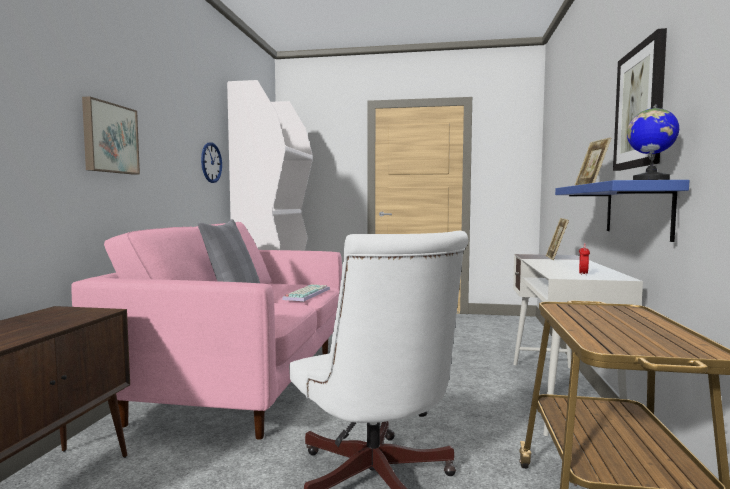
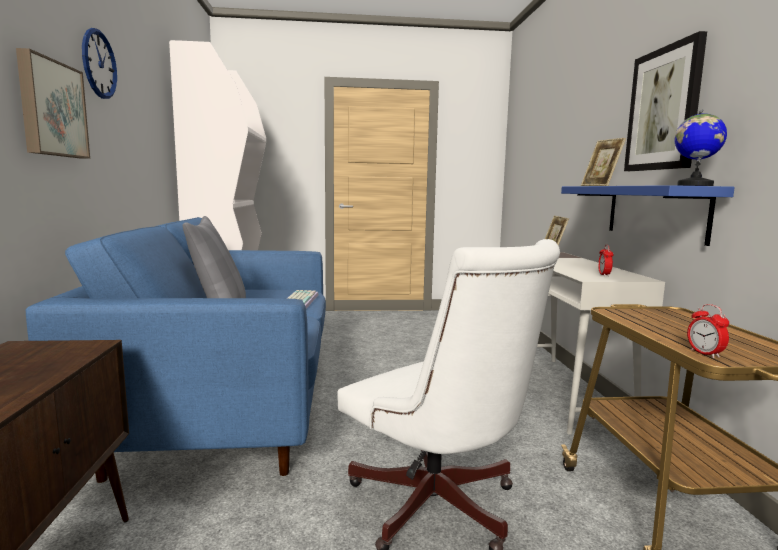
camera: 15 degrees left, 5 degrees up
(211, 162) = (157, 143): wall clock -> wall clock (99, 64)
(243, 383) = (229, 409): pink sofa -> blue sofa
(602, 343) = (705, 354): none -> alarm clock

